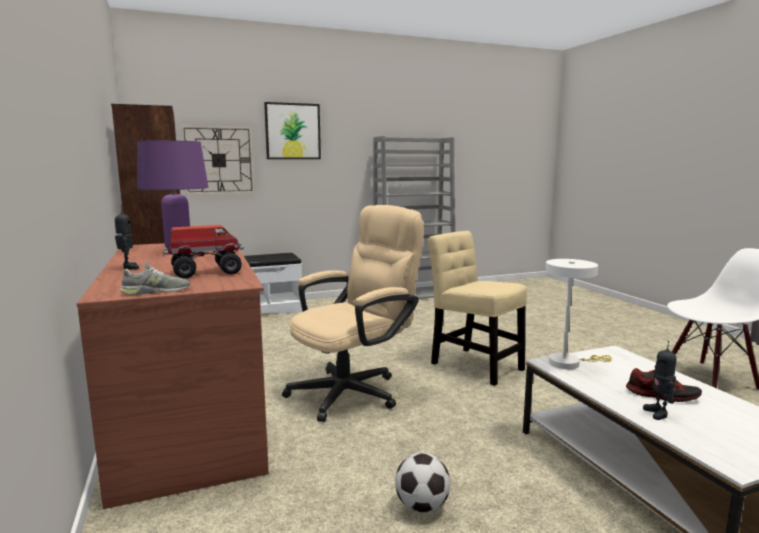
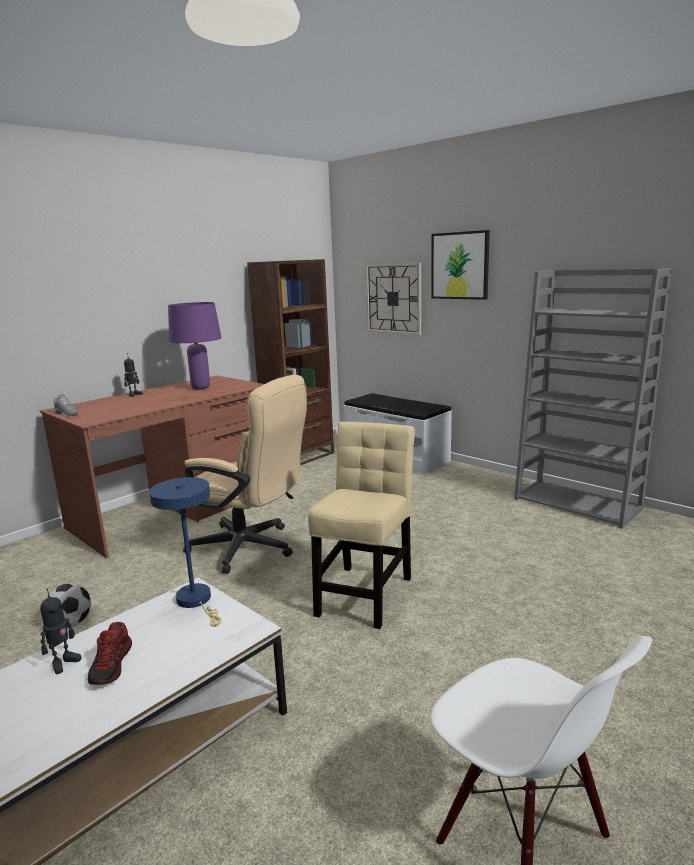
camera: 65 degrees right, 5 degrees up
(205, 272) = (125, 408): toy truck -> none
(568, 363) = (197, 601): white table lamp -> blue table lamp
(658, 413) = (63, 663): toy robot -> toy robot turned 150 degrees clockwise

